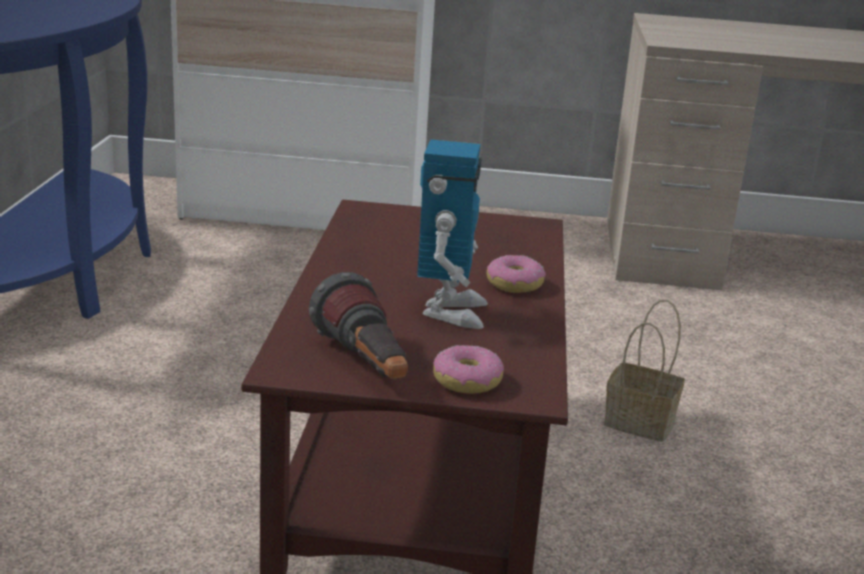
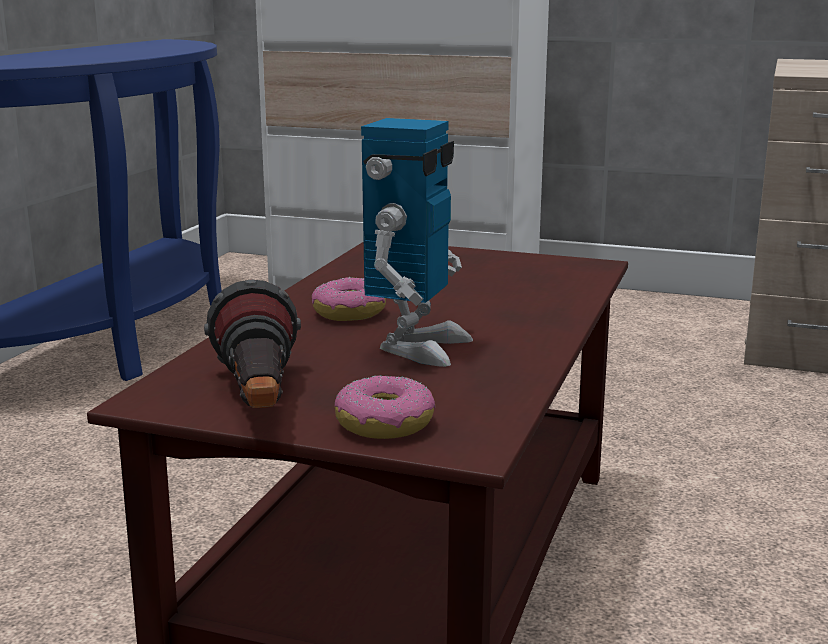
camera: 15 degrees right, 5 degrees down
(514, 284) = (523, 321): donut -> donut (349, 313)
(642, 423) = (733, 528): basket -> none

